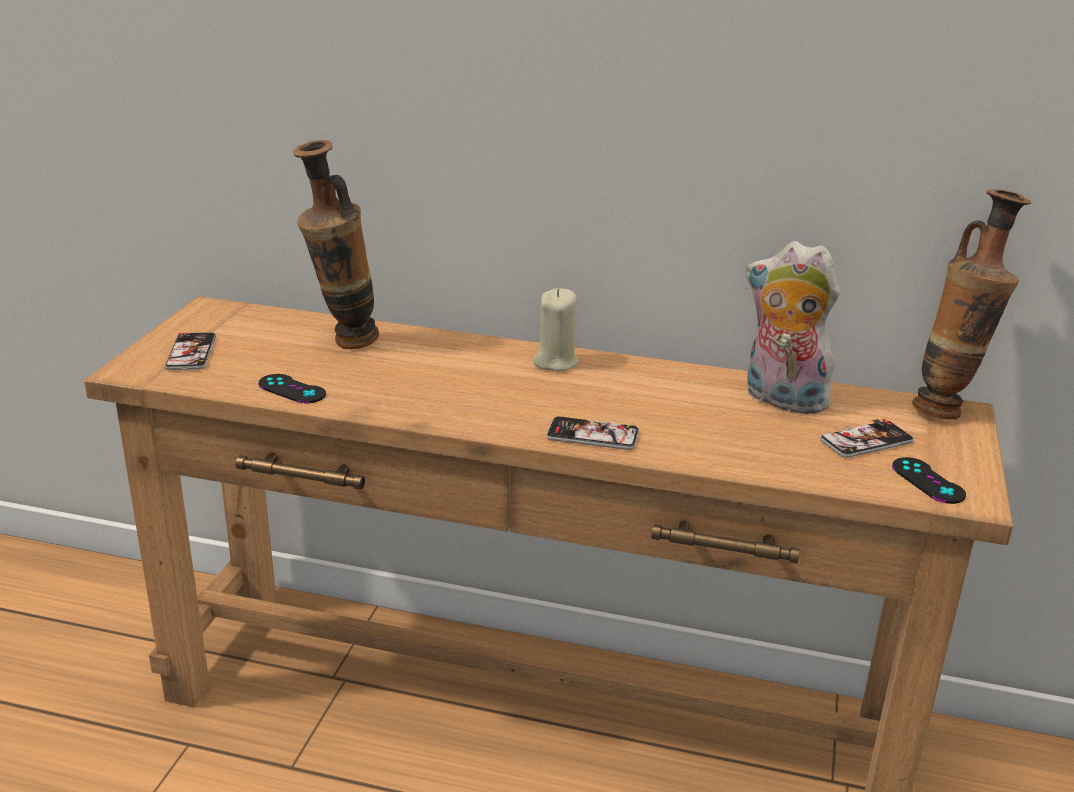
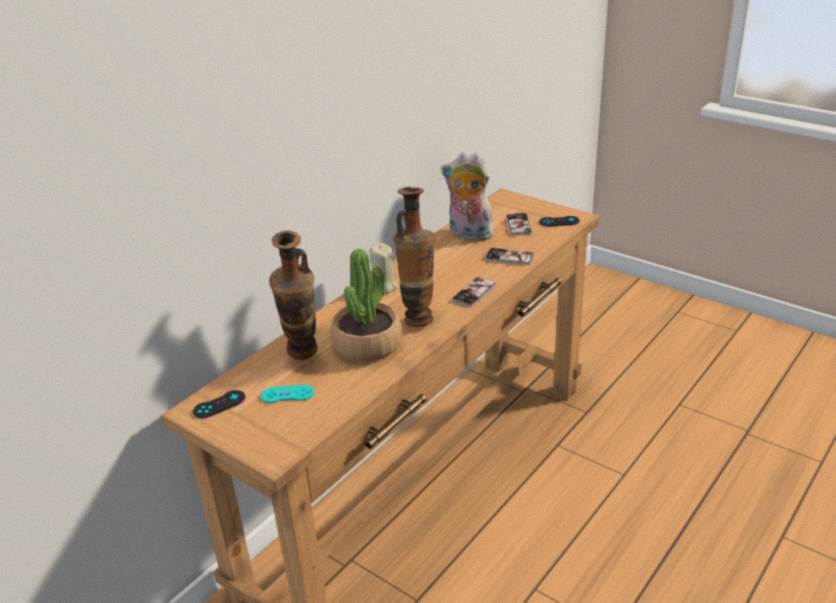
camera: 65 degrees left, 5 degrees up
(191, 353) = (266, 424): phone -> phone (509, 257)
(257, 352) = (287, 394): none -> turquoise game controller
(292, 389) = (355, 385): black game controller -> black game controller (219, 404)
(395, 379) = (367, 344): none -> potted plant
(781, 400) = (468, 234): plush toy -> plush toy turned 60 degrees clockwise
(948, 410) = (502, 199): vase -> vase (418, 317)

